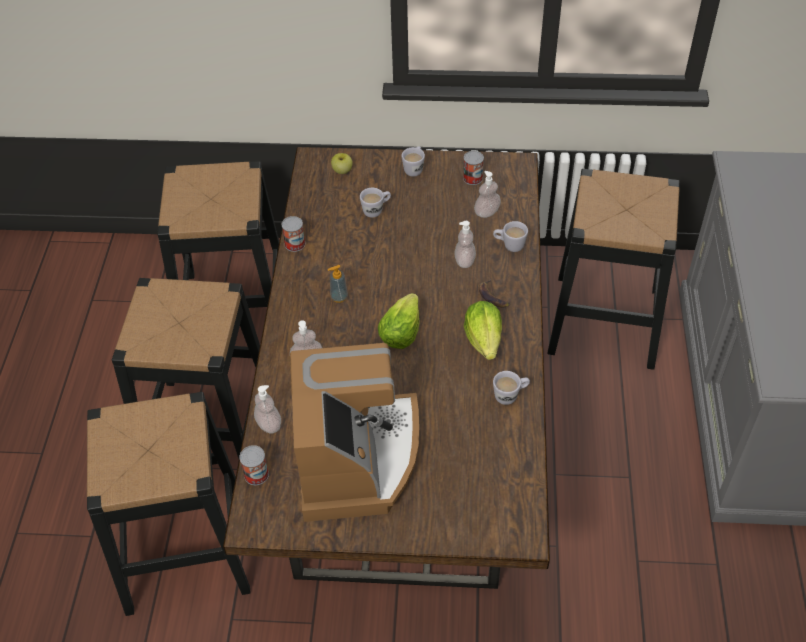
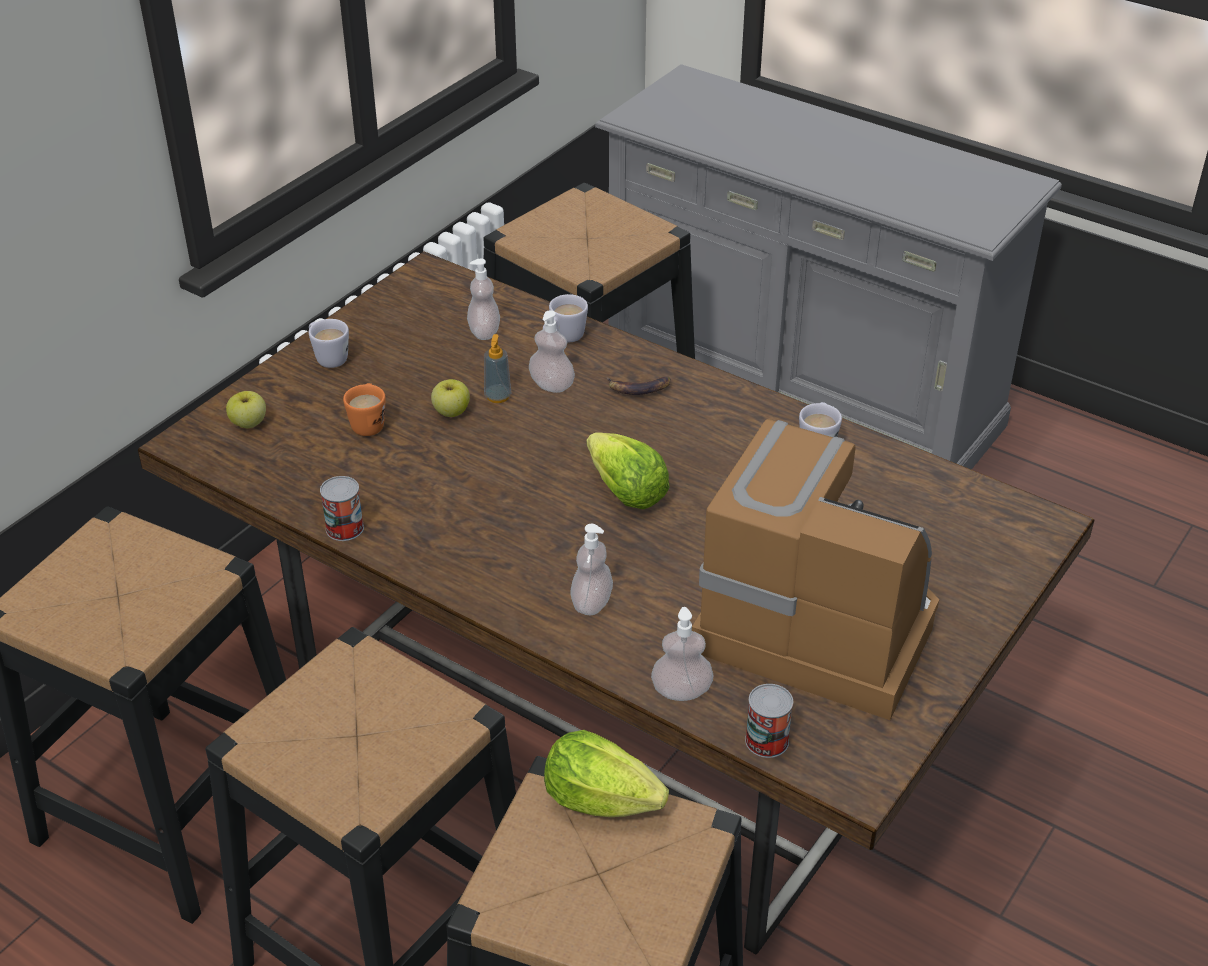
camera: 60 degrees left, 10 degrees down
(339, 297) = (500, 524): soap dispenser -> soap dispenser (497, 396)
(376, 210) = (368, 423): white mug -> orange mug
(410, 234) = (451, 412): none -> apple
(472, 178) = (407, 317): can -> none
(484, 340) = (706, 426): lettuce -> lettuce (600, 799)

